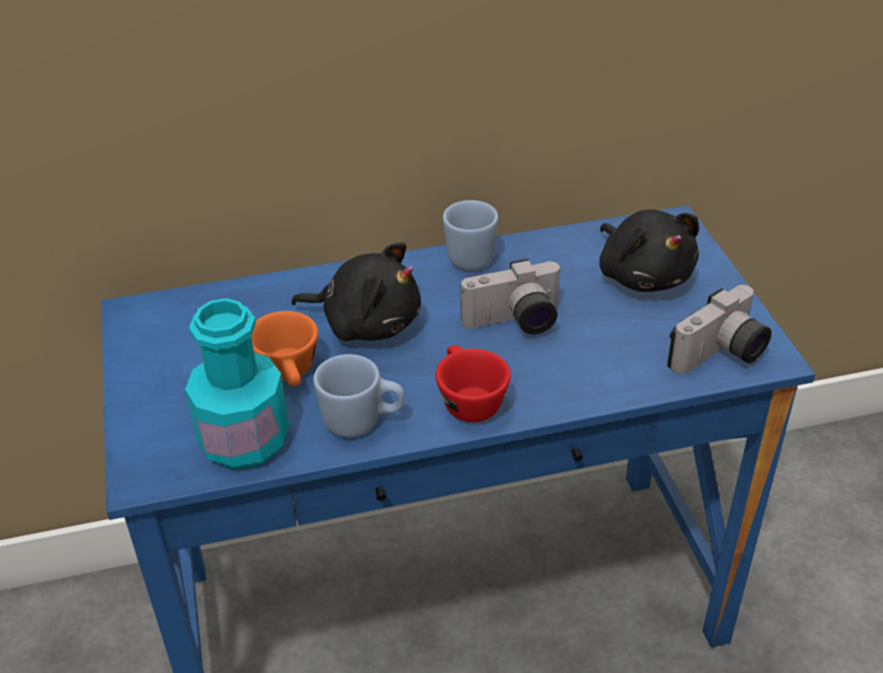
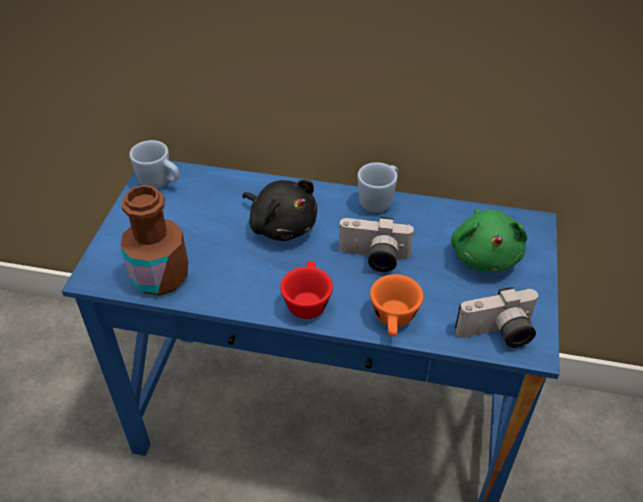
camera: 25 degrees right, 5 degrees up
(244, 441) = (160, 276): turquoise bottle -> brown bottle
(290, 373) = (214, 242): orange cup -> orange cup (394, 321)
(362, 422) = (234, 291): blue mug -> blue mug (160, 183)
(643, 275) = (485, 255): black plush toy -> green plush toy

